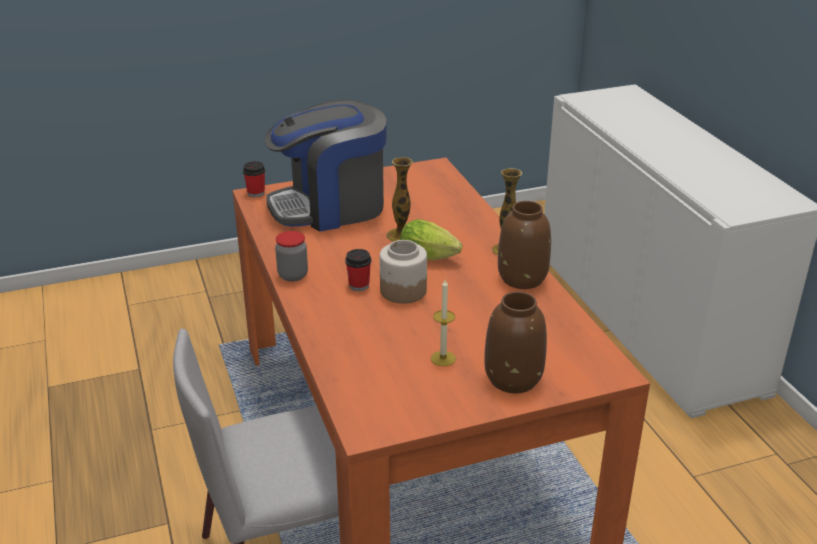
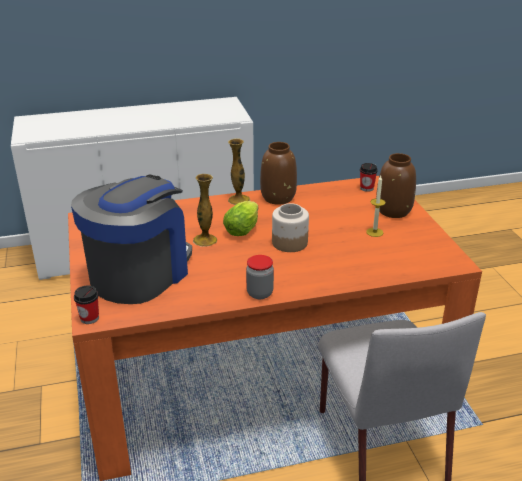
camera: 85 degrees left, 0 degrees up
(330, 207) = (140, 273): coffee machine -> coffee machine turned 135 degrees counterclockwise
(359, 285) = (280, 261): cup -> cup (366, 188)

